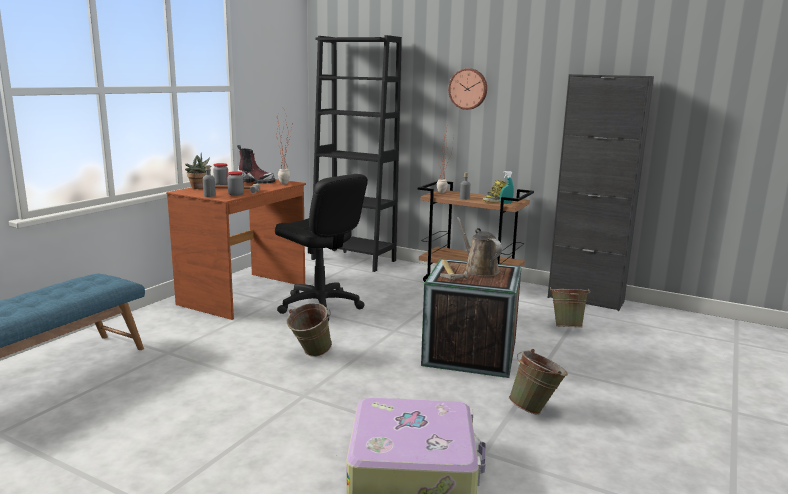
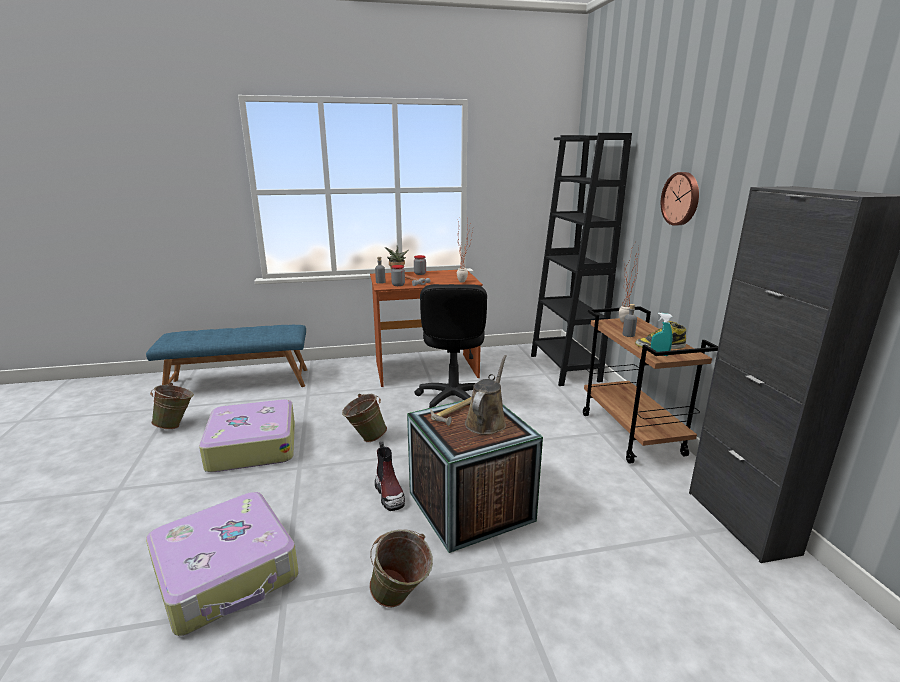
camera: 50 degrees right, 5 degrees up
(215, 406) = (252, 446): none -> suitcase
(256, 182) = (449, 276): boot -> boot (390, 494)
(566, 327) = (633, 540): green bucket -> green bucket (177, 425)

